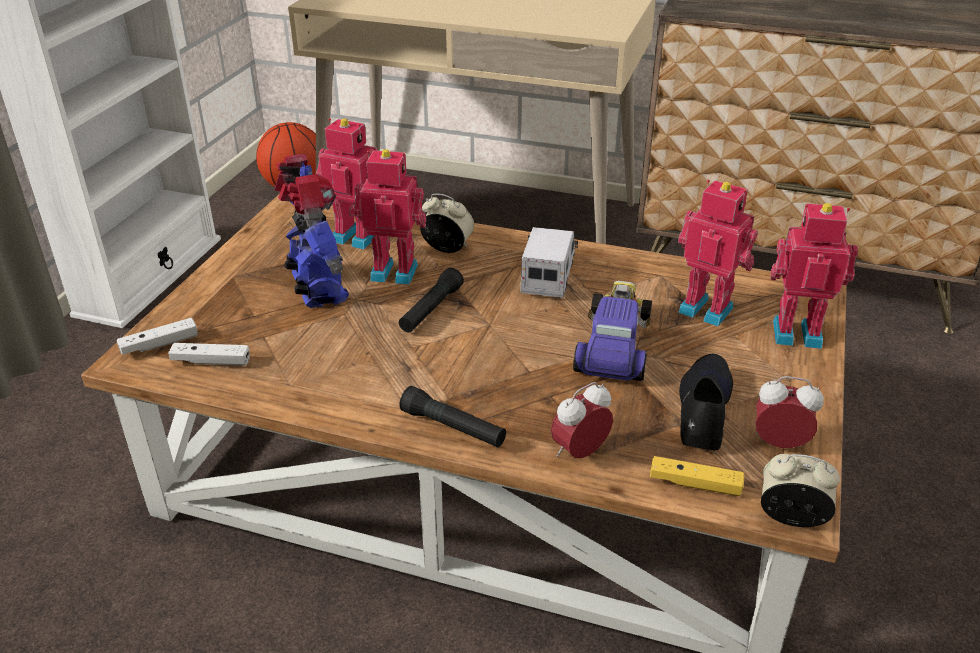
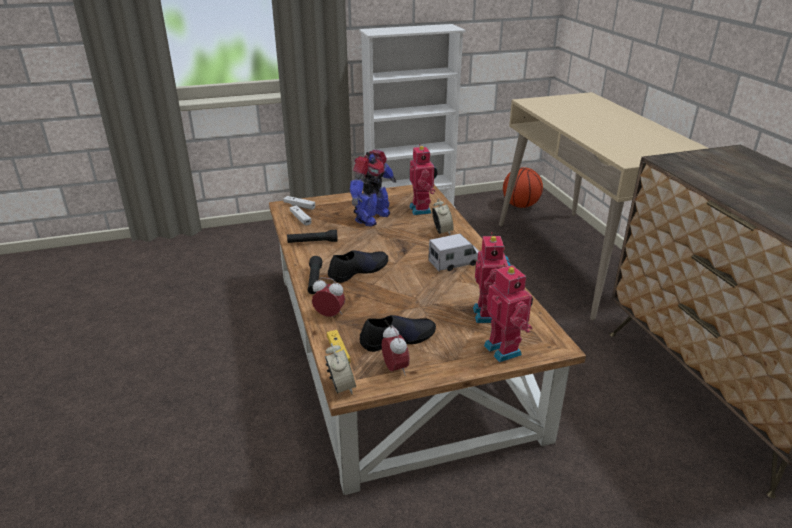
camera: 55 degrees right, 5 degrees down
(395, 271) = (407, 227): toy robot -> none
(431, 310) = (389, 246): black flashlight -> black flashlight (312, 242)
(473, 369) = (358, 271): none -> black shoe
(614, 344) = (421, 298): toy car -> none

